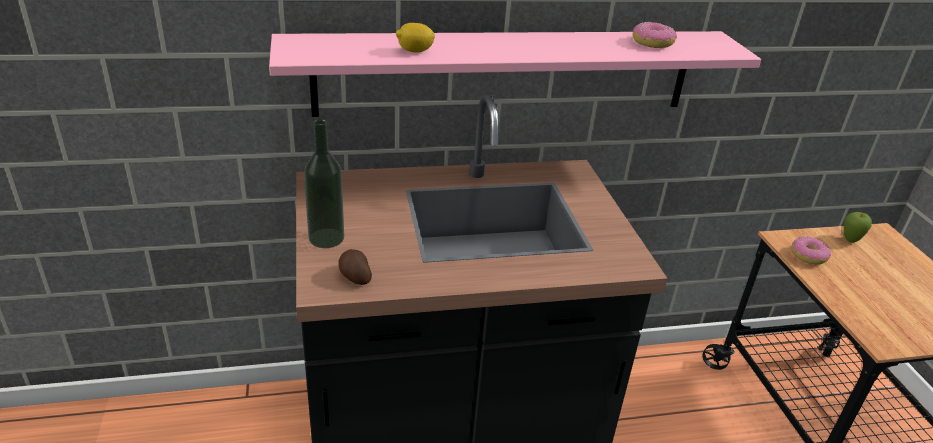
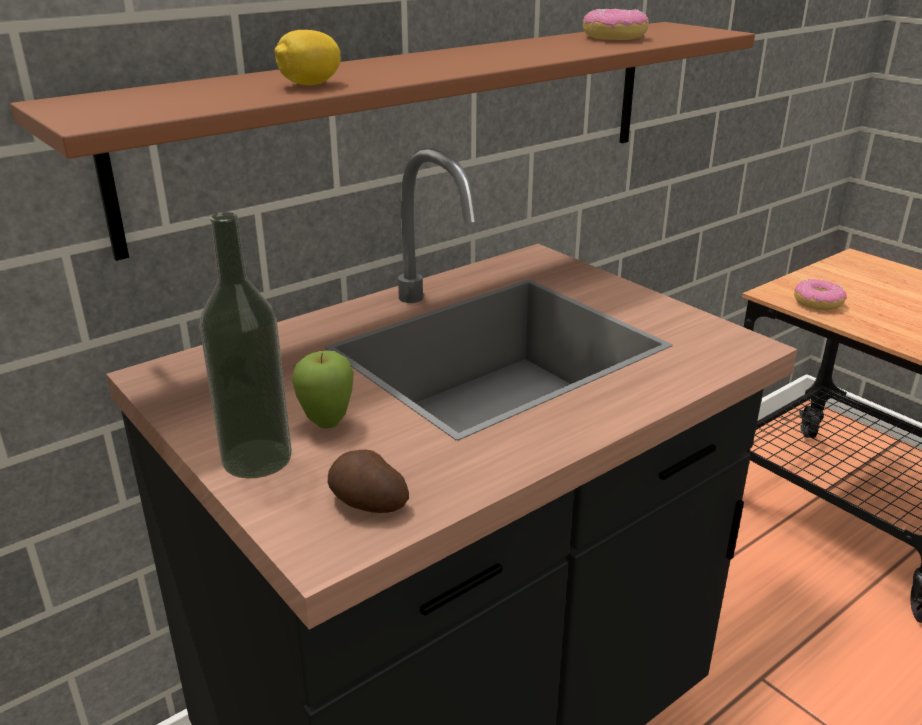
camera: 25 degrees left, 5 degrees down
(507, 72) = (417, 123): pink shelf -> brown shelf
(850, 240) = (837, 275): apple -> apple (327, 423)

